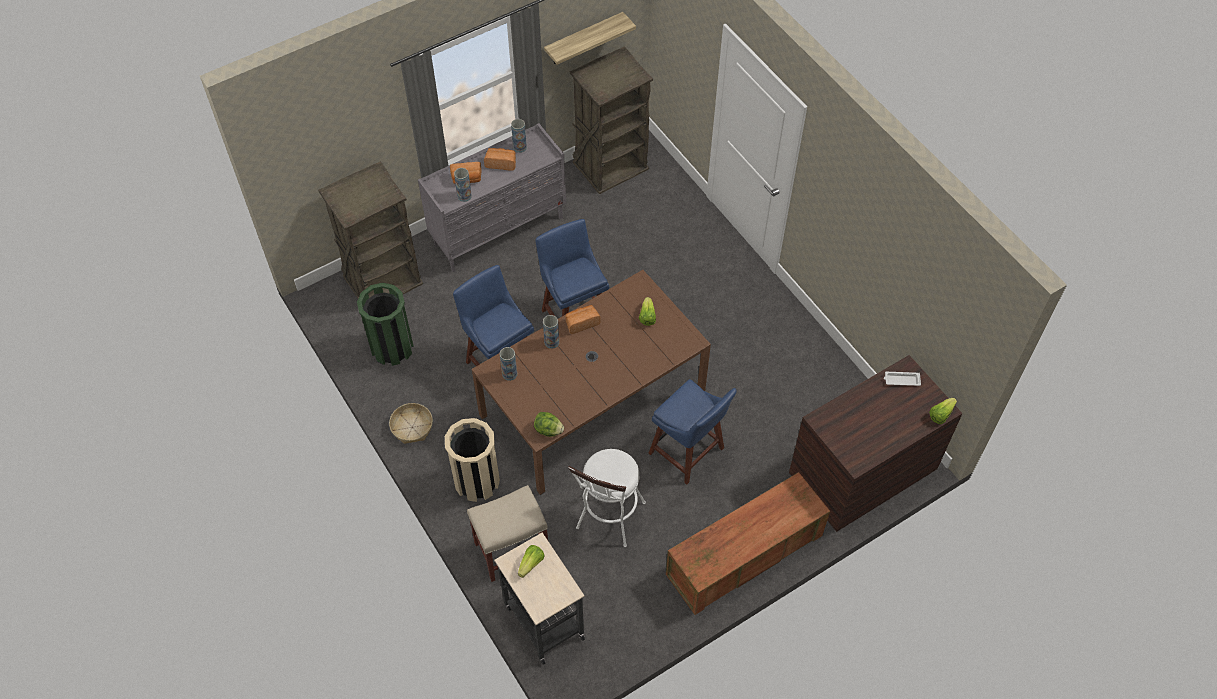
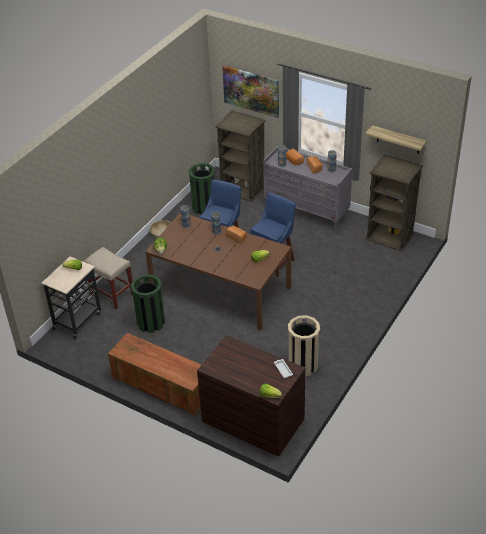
camera: 65 degrees right, 15 degrees down
(340, 138) = (251, 91): none -> picture
(477, 481) = (145, 266): beige trash can -> beige trash can (303, 365)
(608, 520) = (151, 323): white stool -> green trash can
(689, 453) = (214, 339): blue chair -> none

